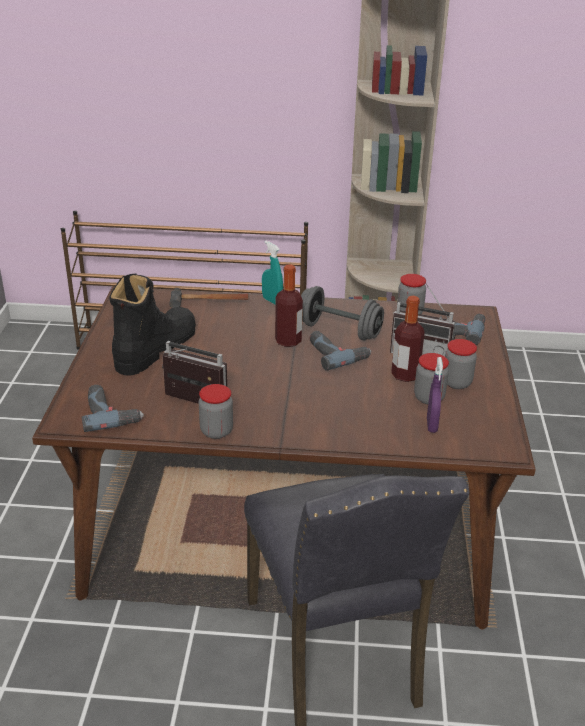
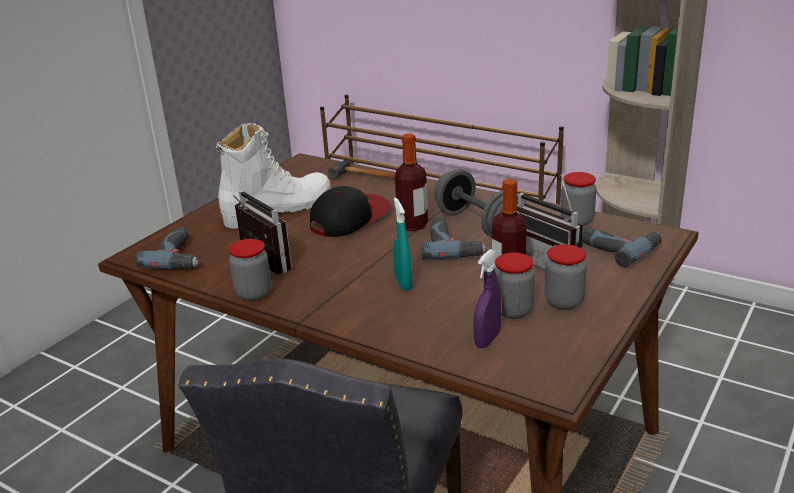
camera: 30 degrees right, 5 degrees down
(155, 348) = (278, 210): black boot -> white boot
(229, 345) = (350, 218): none -> cap
(272, 301) = (434, 186): turquoise spray bottle -> turquoise spray bottle (403, 283)

